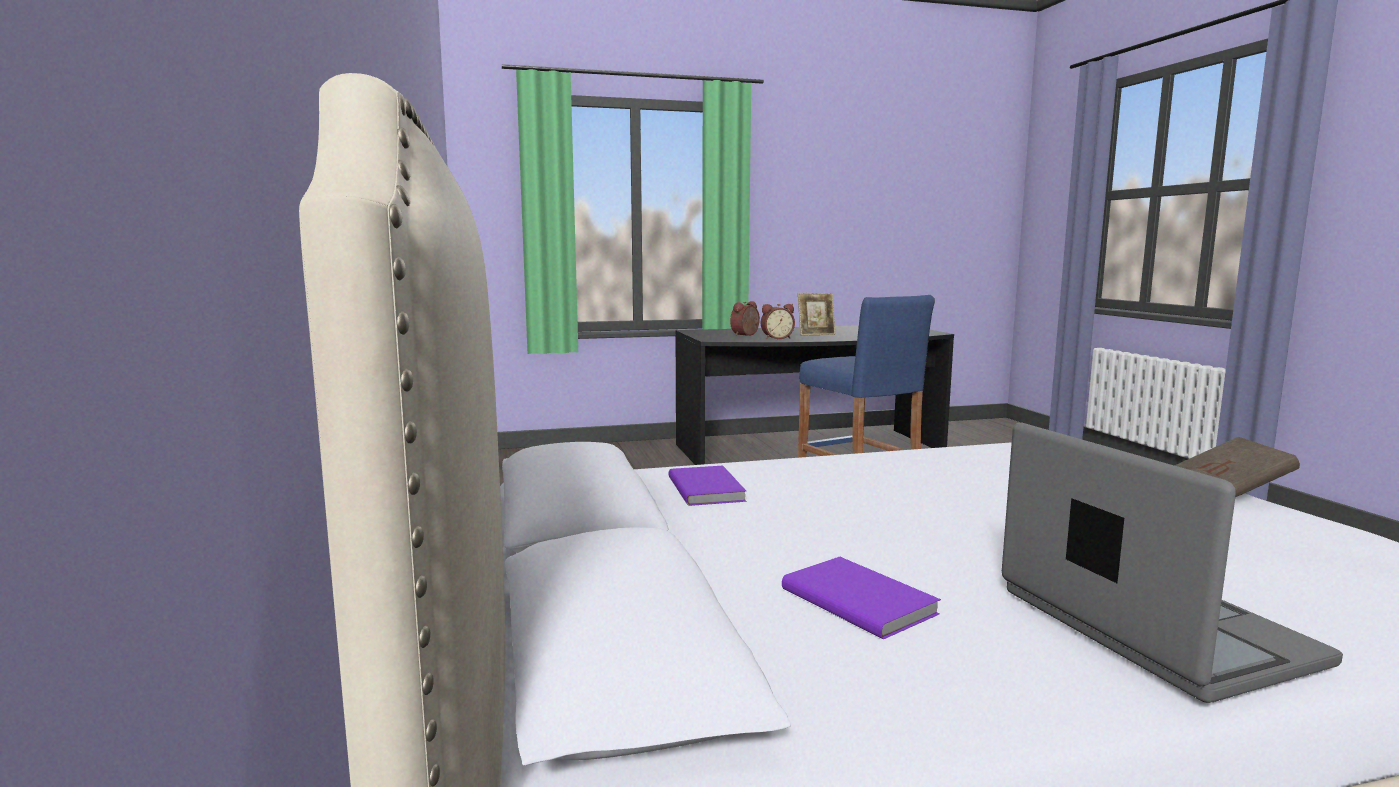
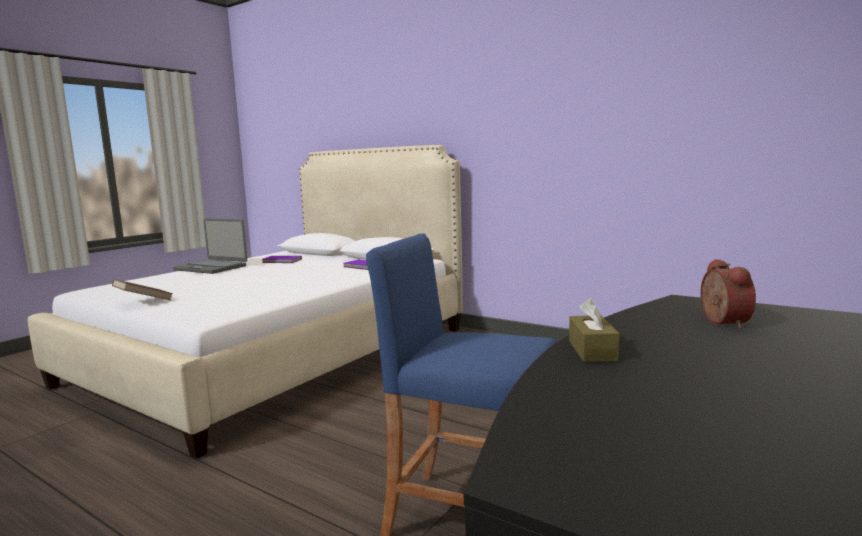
camera: 140 degrees right, 0 degrees up
(776, 338) = (651, 324): alarm clock -> none
(816, 334) = (671, 357): picture frame -> none
(838, 338) = (592, 350): none -> brown tissue box

